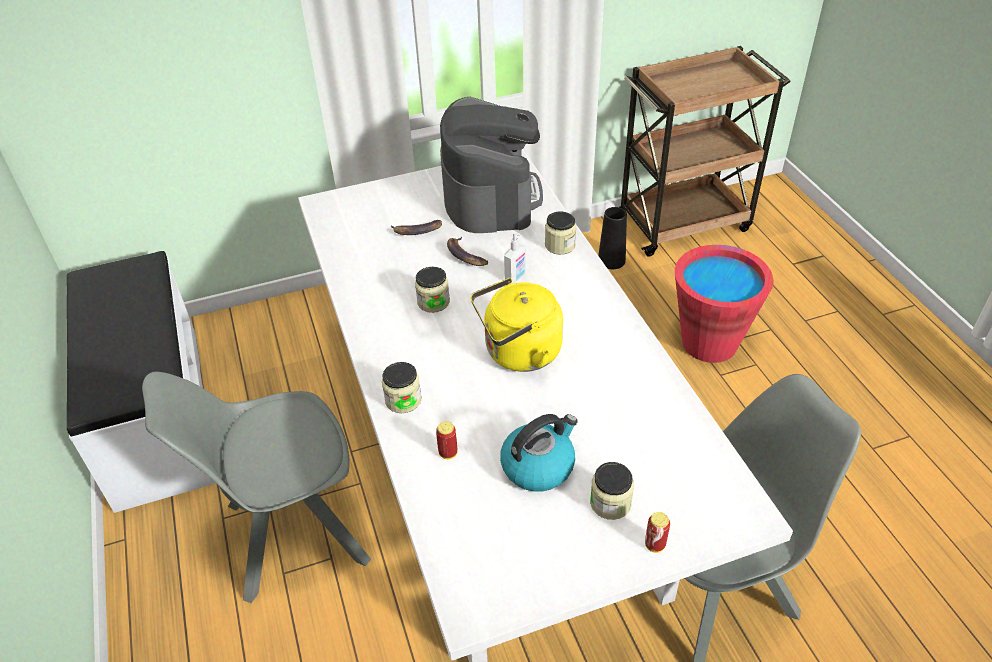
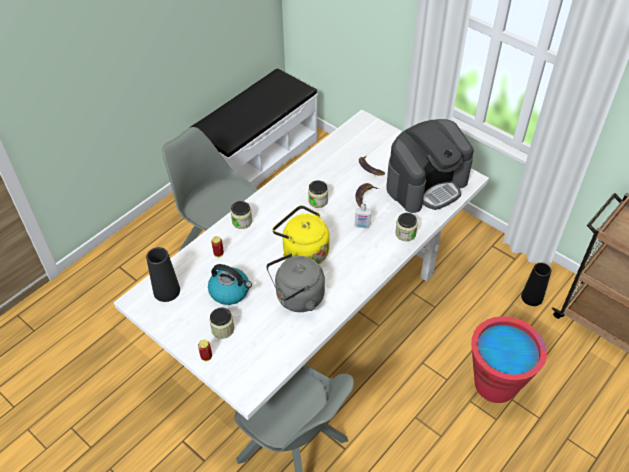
camera: 60 degrees right, 5 degrees up
(479, 554) = (166, 291): none -> black vase
(602, 391) = (297, 298): none -> grey kettle

